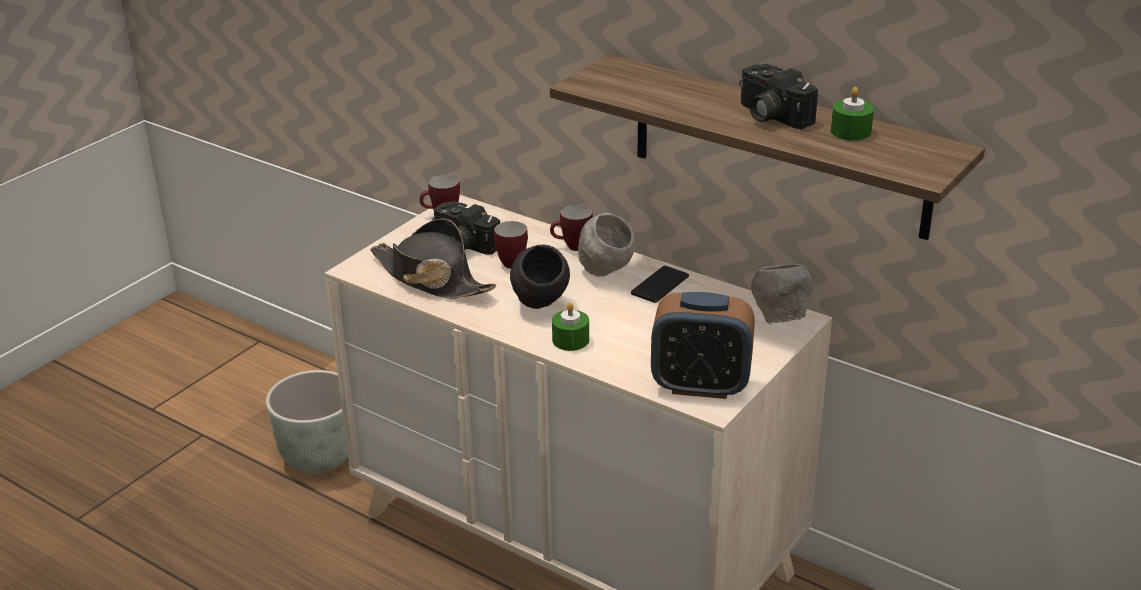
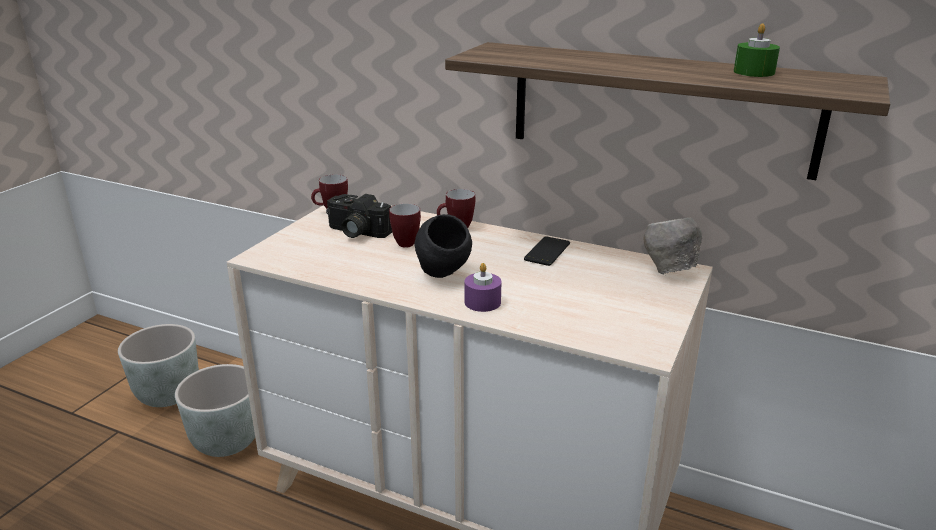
camera: 10 degrees left, 5 degrees down
(256, 398) = (167, 395): none -> grey planter
(431, 278) = (332, 259): black hat -> none
(570, 340) = (482, 302): green candle -> purple candle
(606, 273) = (494, 246): grey bowl -> none
(700, 386) = (627, 333): alarm clock -> none
(769, 115) = (667, 66): camera -> none

